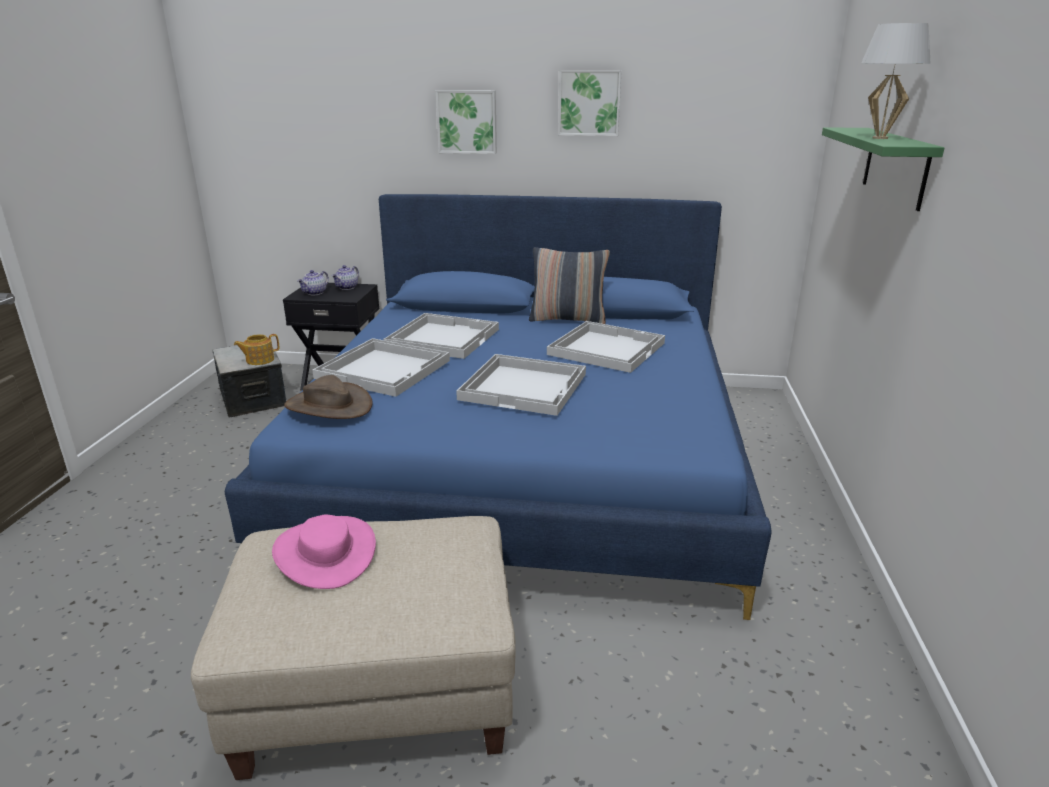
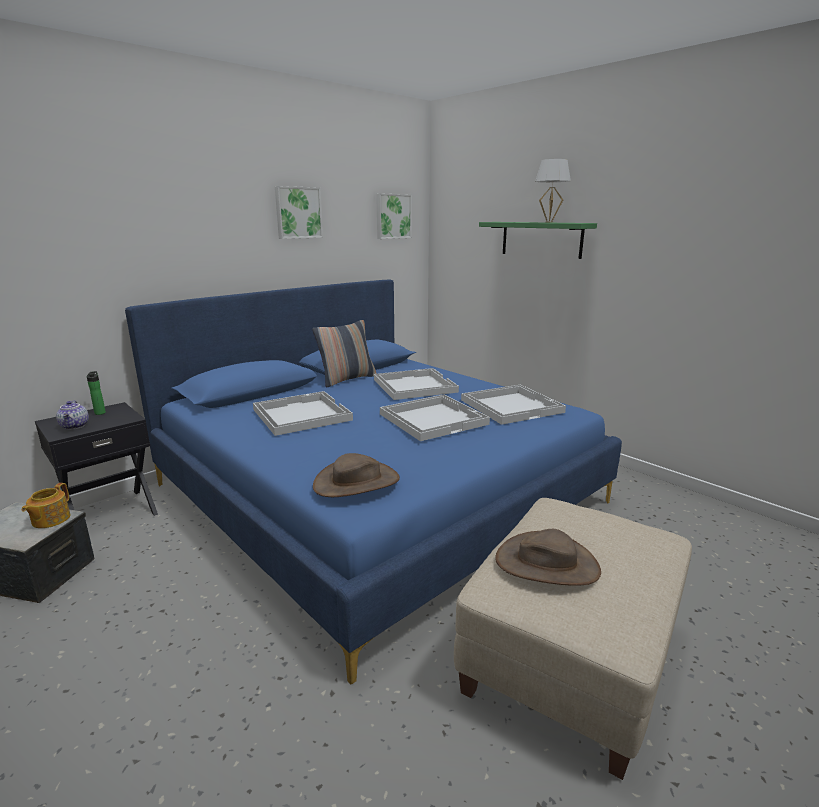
camera: 50 degrees left, 5 degrees down
(325, 553) = (547, 564): pink hat -> brown hat
(347, 288) = (100, 412): teapot -> bottle
(385, 369) = (325, 445): white tray -> white tray (511, 405)
(467, 122) = (201, 230): picture -> picture (392, 216)

